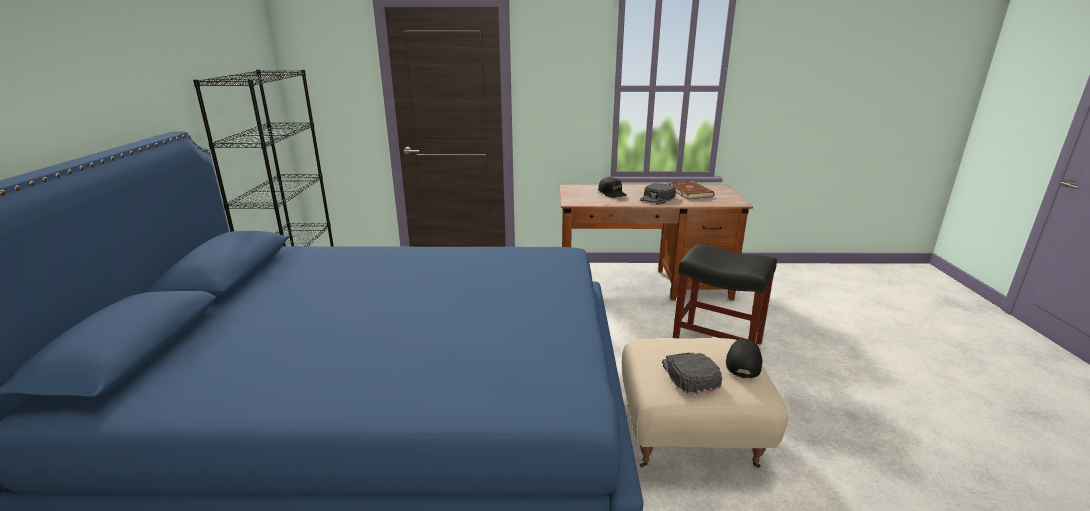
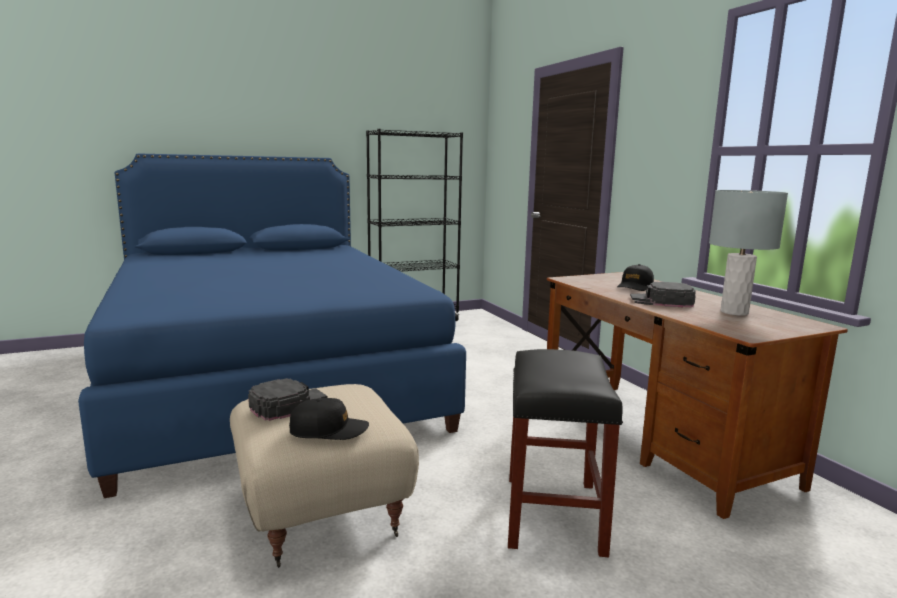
camera: 65 degrees right, 10 degrees down
(690, 192) = (734, 312): brown book -> grey table lamp

